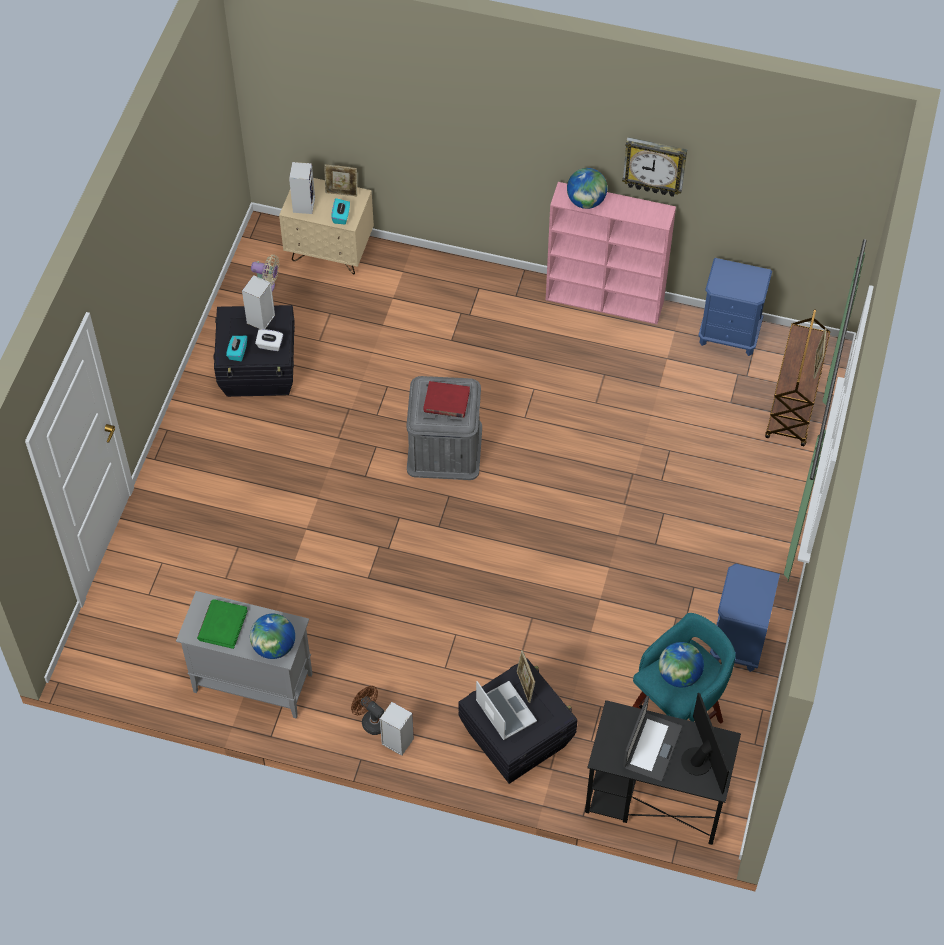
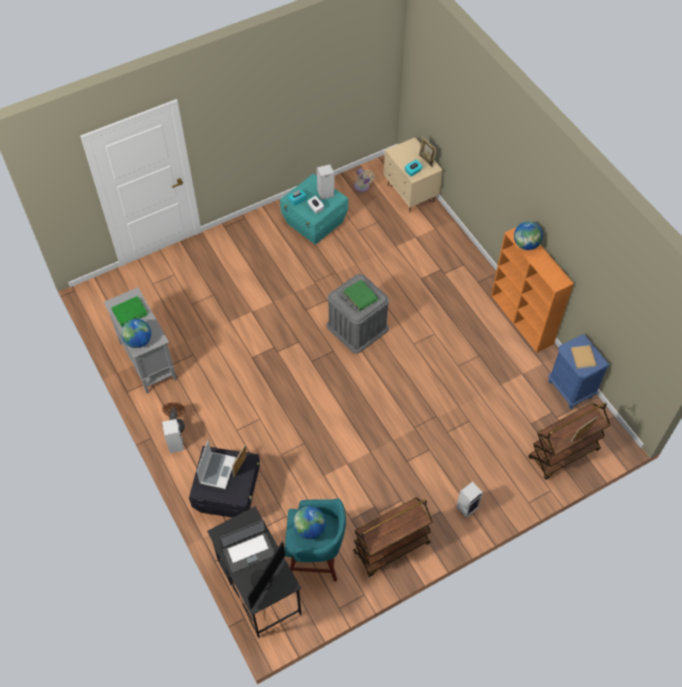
camera: 45 degrees right, 0 degrees up
(259, 371) = (314, 223): black storage box -> turquoise storage box
(303, 204) = (402, 153): speaker -> speaker (467, 507)
(446, 401) = (360, 296): red book -> green book
(606, 300) = (522, 320): pink bookcase -> orange bookcase
(654, 166) = (570, 247): wall clock -> none
(738, 642) = (391, 549): blue nightstand -> brown cart
(740, 282) = (583, 356): none -> beige book

